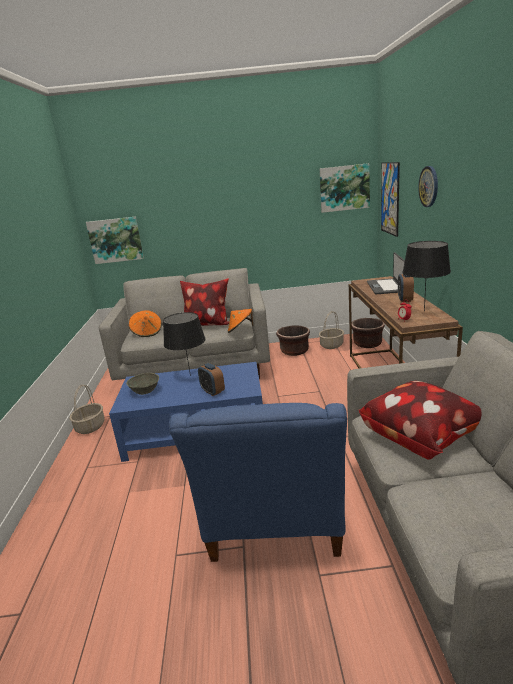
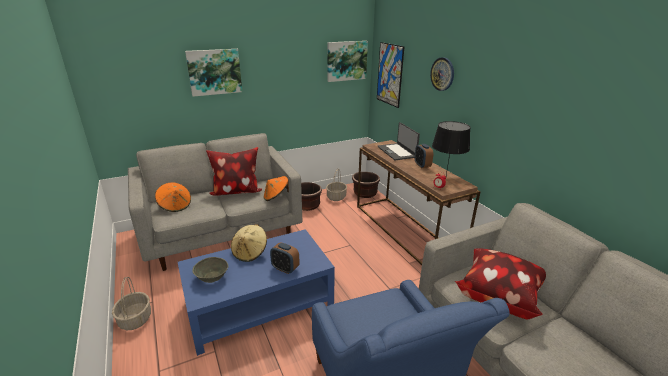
camera: 25 degrees left, 5 degrees up
(115, 240) = (121, 105): picture -> picture (214, 72)
(190, 375) = (250, 252): black table lamp -> beige hat

